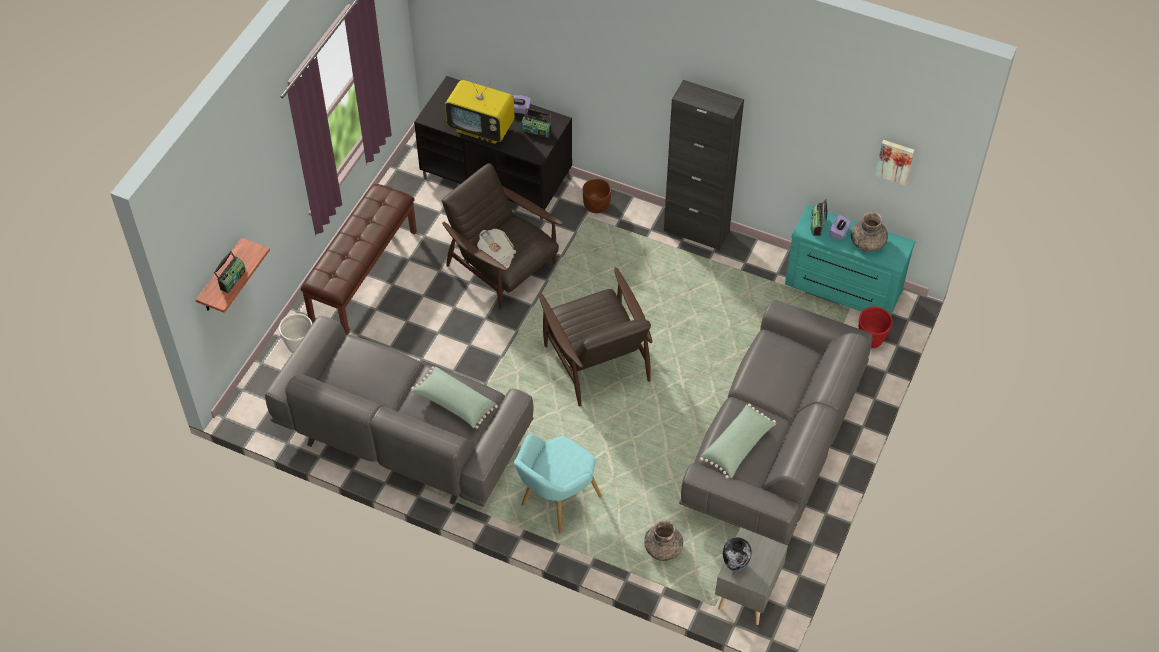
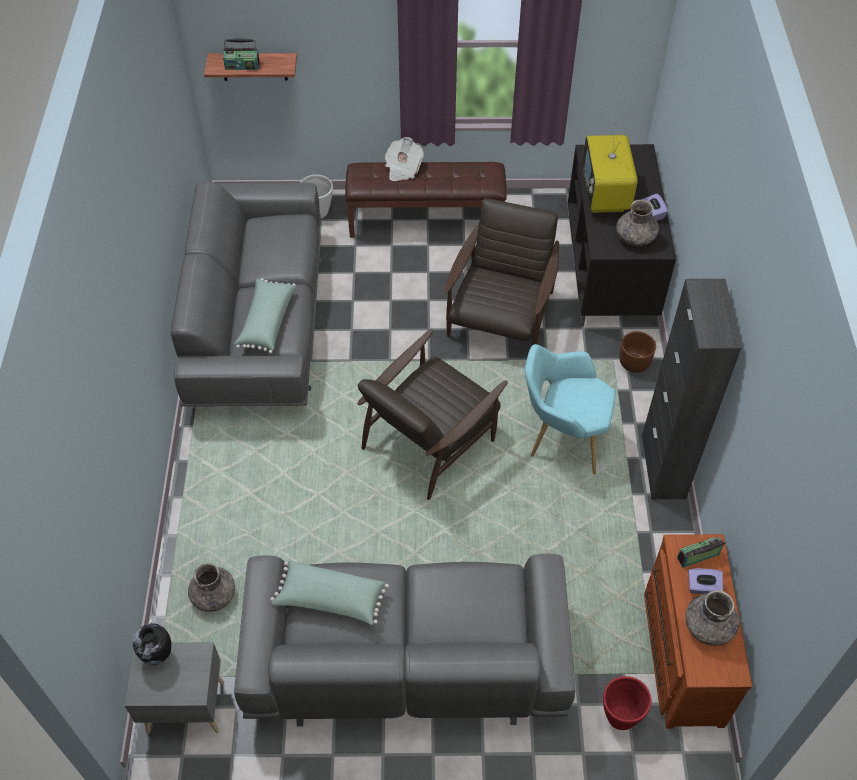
camera: 65 degrees right, 0 degrees up
(497, 255) = (477, 287): newspaper -> newspaper (403, 168)
(537, 130) = (635, 238): radio -> grey vase
(555, 503) = (231, 474): turquoise armchair -> turquoise armchair (562, 438)
(842, 289) = (680, 654): turquoise dresser -> brown dresser
(895, 161) = (783, 567): picture -> none

